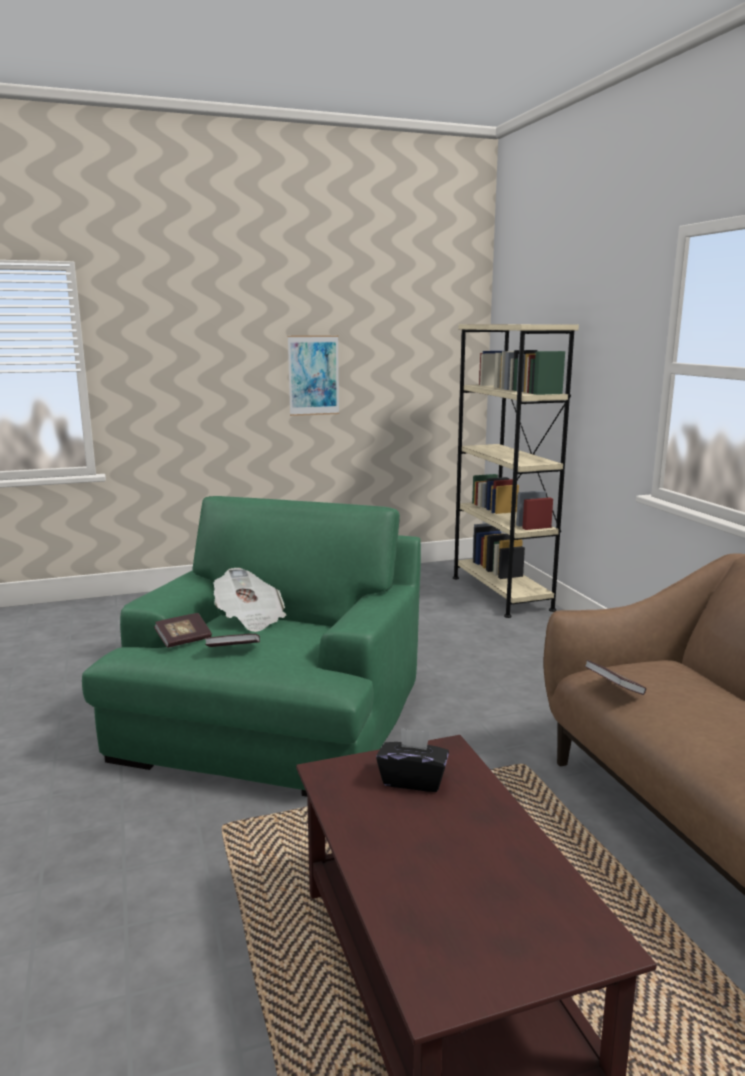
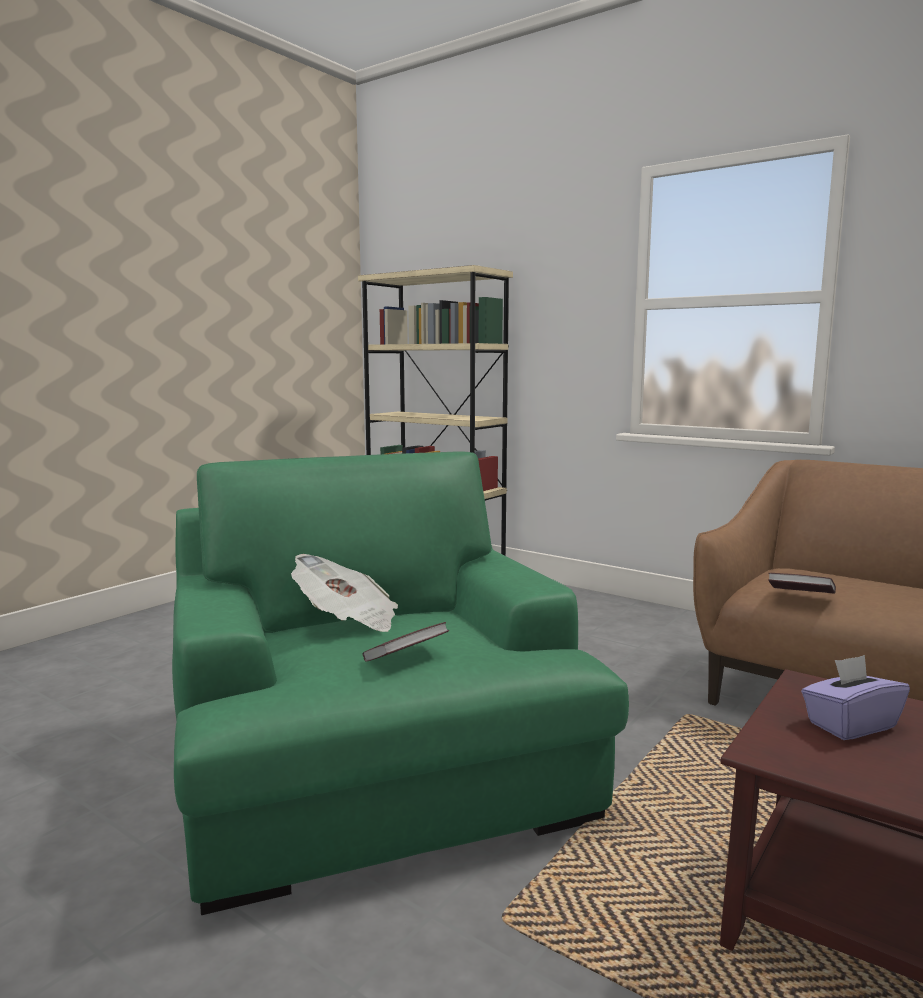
camera: 35 degrees left, 5 degrees down
(183, 640) = (309, 665): book -> none
(313, 375) = (186, 331): picture -> none
(413, 780) = (850, 725): black tissue box -> purple tissue box

